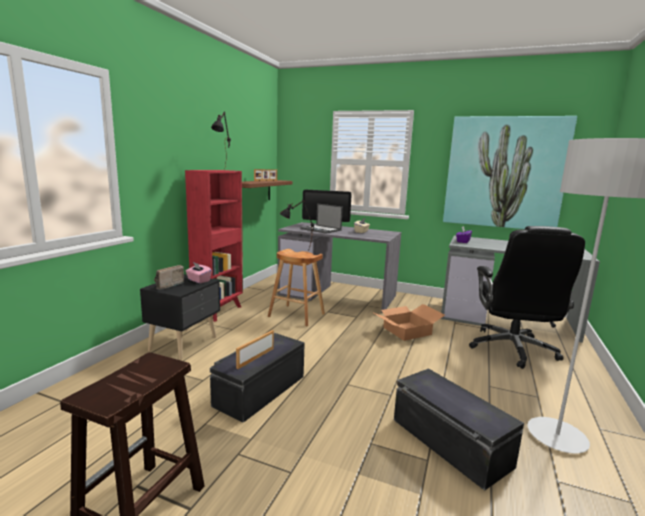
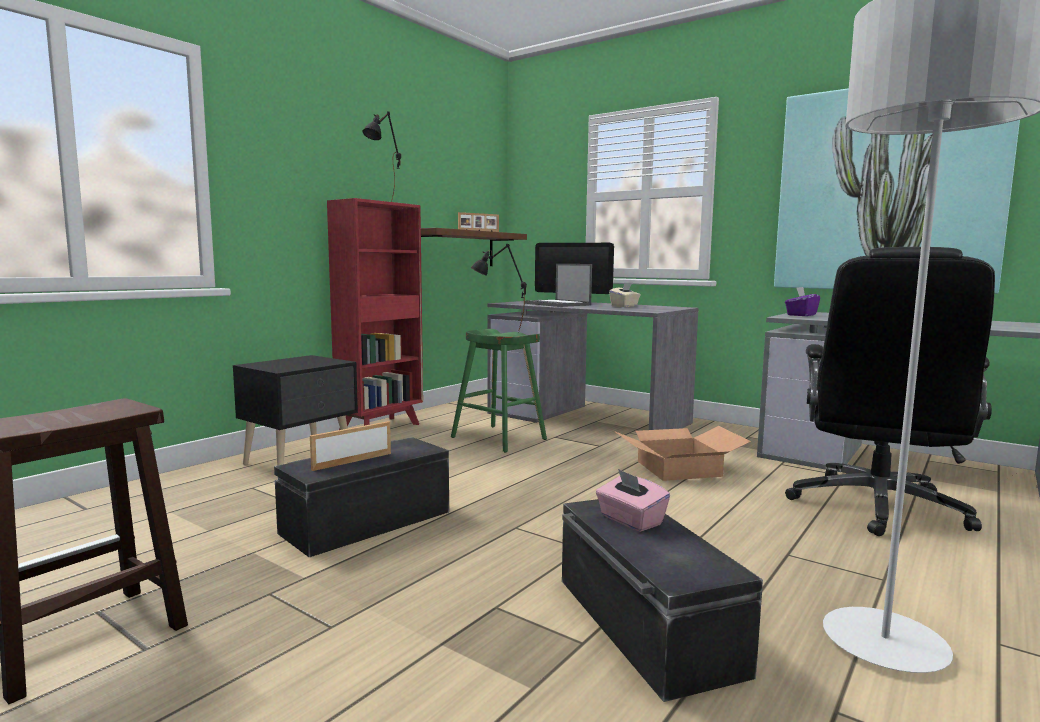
camera: 15 degrees right, 5 degrees down
(167, 285) = (273, 364): radio -> none
(198, 280) = (324, 361): pink tissue box -> pink tissue box (630, 520)
(296, 315) = (499, 438): brown stool -> green stool

